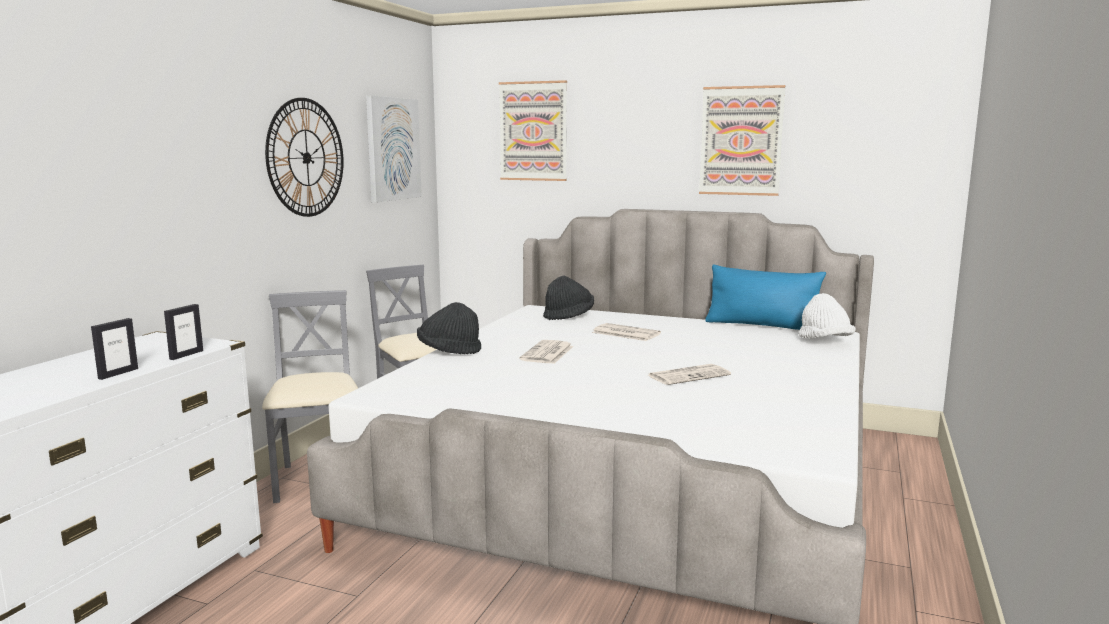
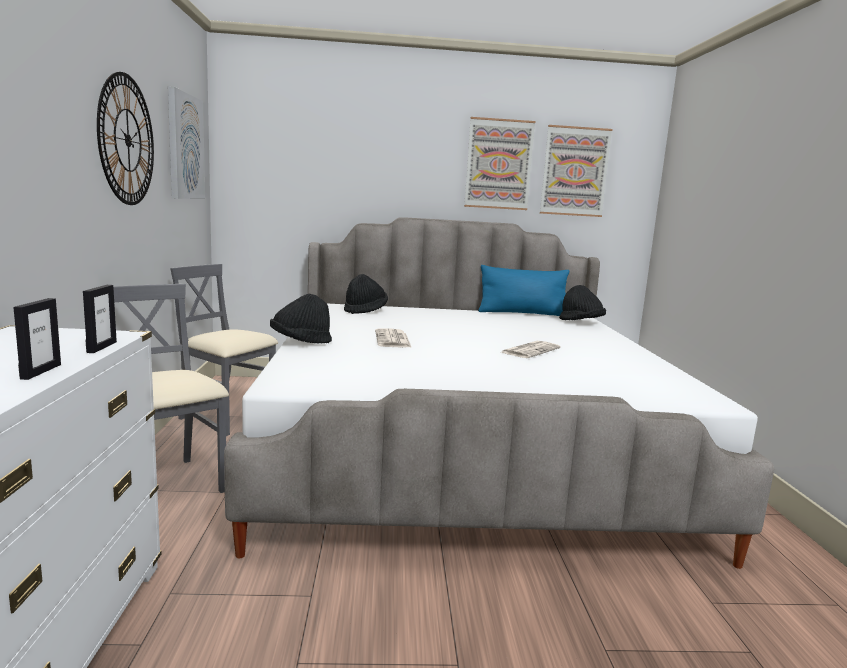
camera: 25 degrees left, 0 degrees up
(533, 131) = (314, 144): picture -> picture (574, 171)
(625, 333) = (431, 322): newspaper -> none
(824, 342) = (581, 322): white hat -> black hat

